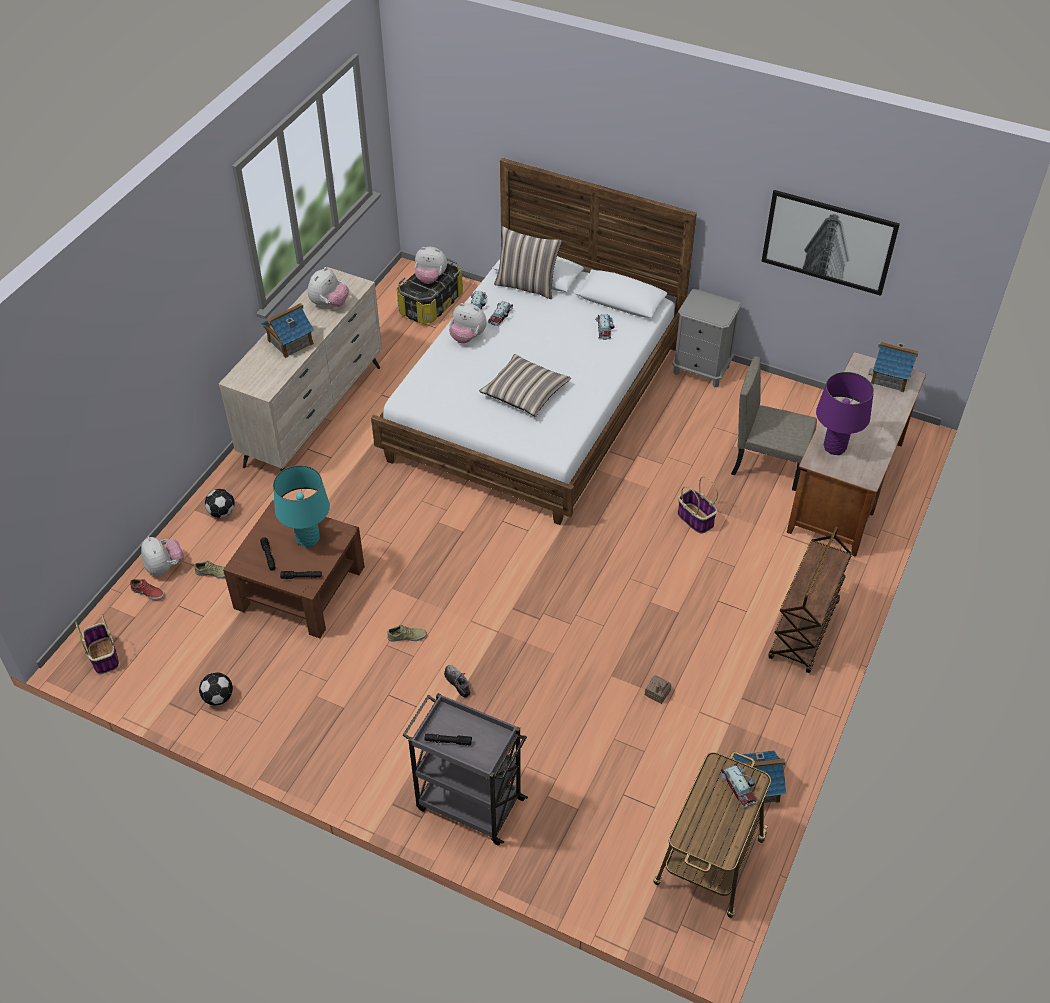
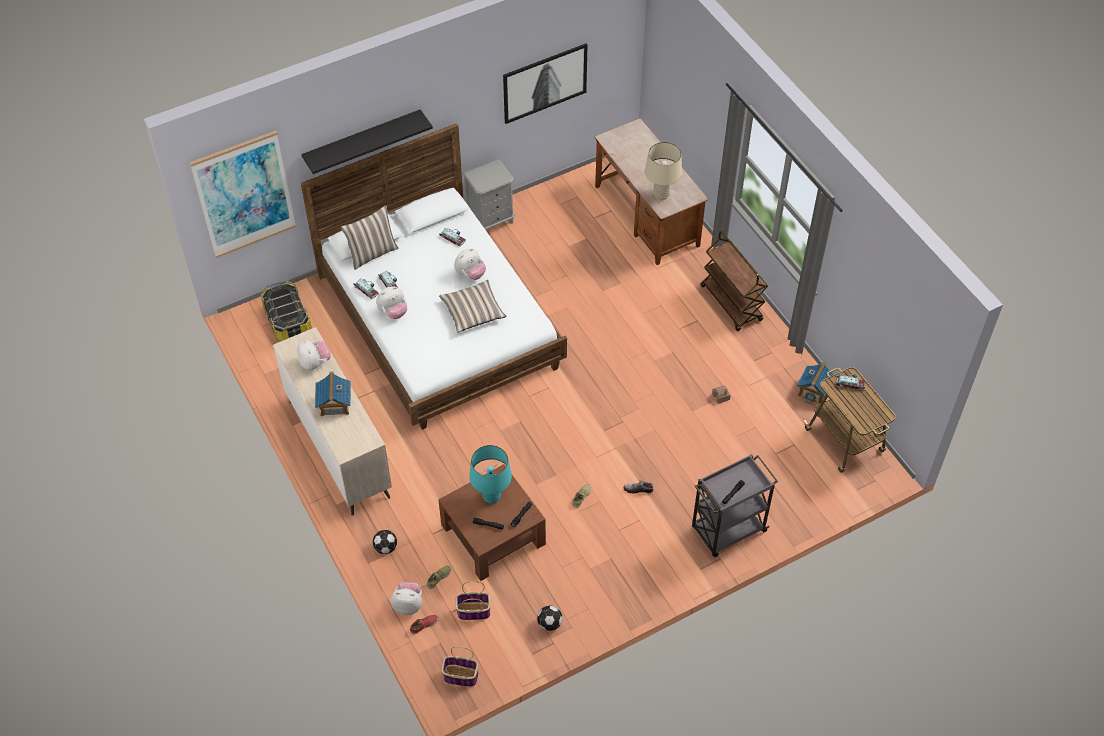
camera: 55 degrees left, 5 degrees up
(430, 278) = (286, 304): plush toy -> plush toy (470, 274)
(445, 130) = (244, 194): none -> picture
(584, 156) = (362, 140): none -> black shelf
(694, 519) = (609, 300): basket -> basket (473, 611)
(769, 464) = (598, 239): beige chair -> none
(834, 448) = (661, 195): purple table lamp -> beige table lamp
(890, 377) = (629, 134): toy house -> none

